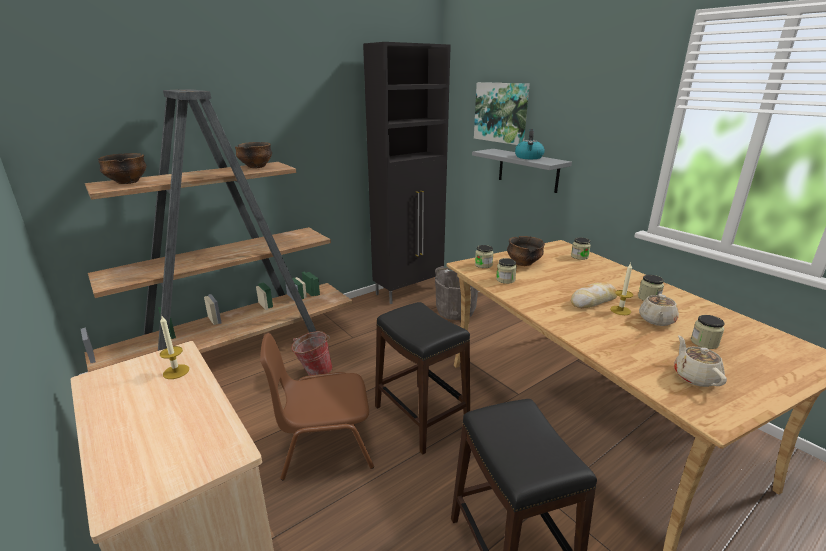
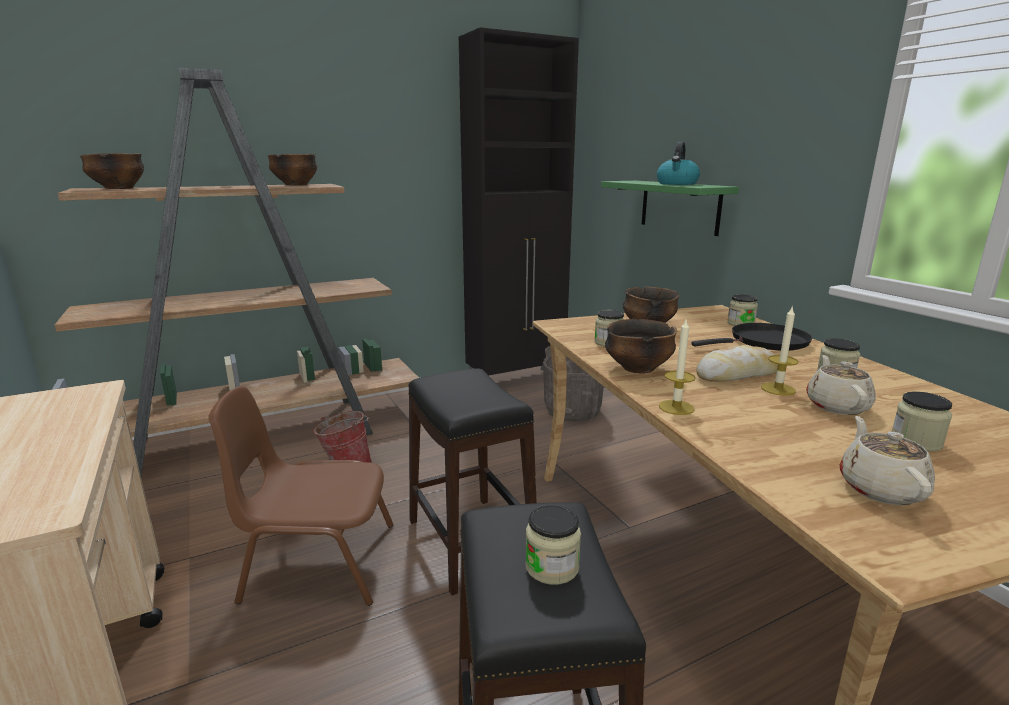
camera: 10 degrees right, 5 degrees down
(176, 371) = (68, 410): candle -> candle (676, 407)
(483, 265) = (585, 325): jar -> jar (552, 567)
(501, 112) = (646, 128): picture -> none
(528, 170) = (679, 206): grey shelf -> green shelf
(533, 301) = (637, 369): none -> bowl
(599, 272) = (765, 342): none -> black frying pan
(656, 320) = (836, 406): beige teapot -> beige teapot turned 150 degrees clockwise

